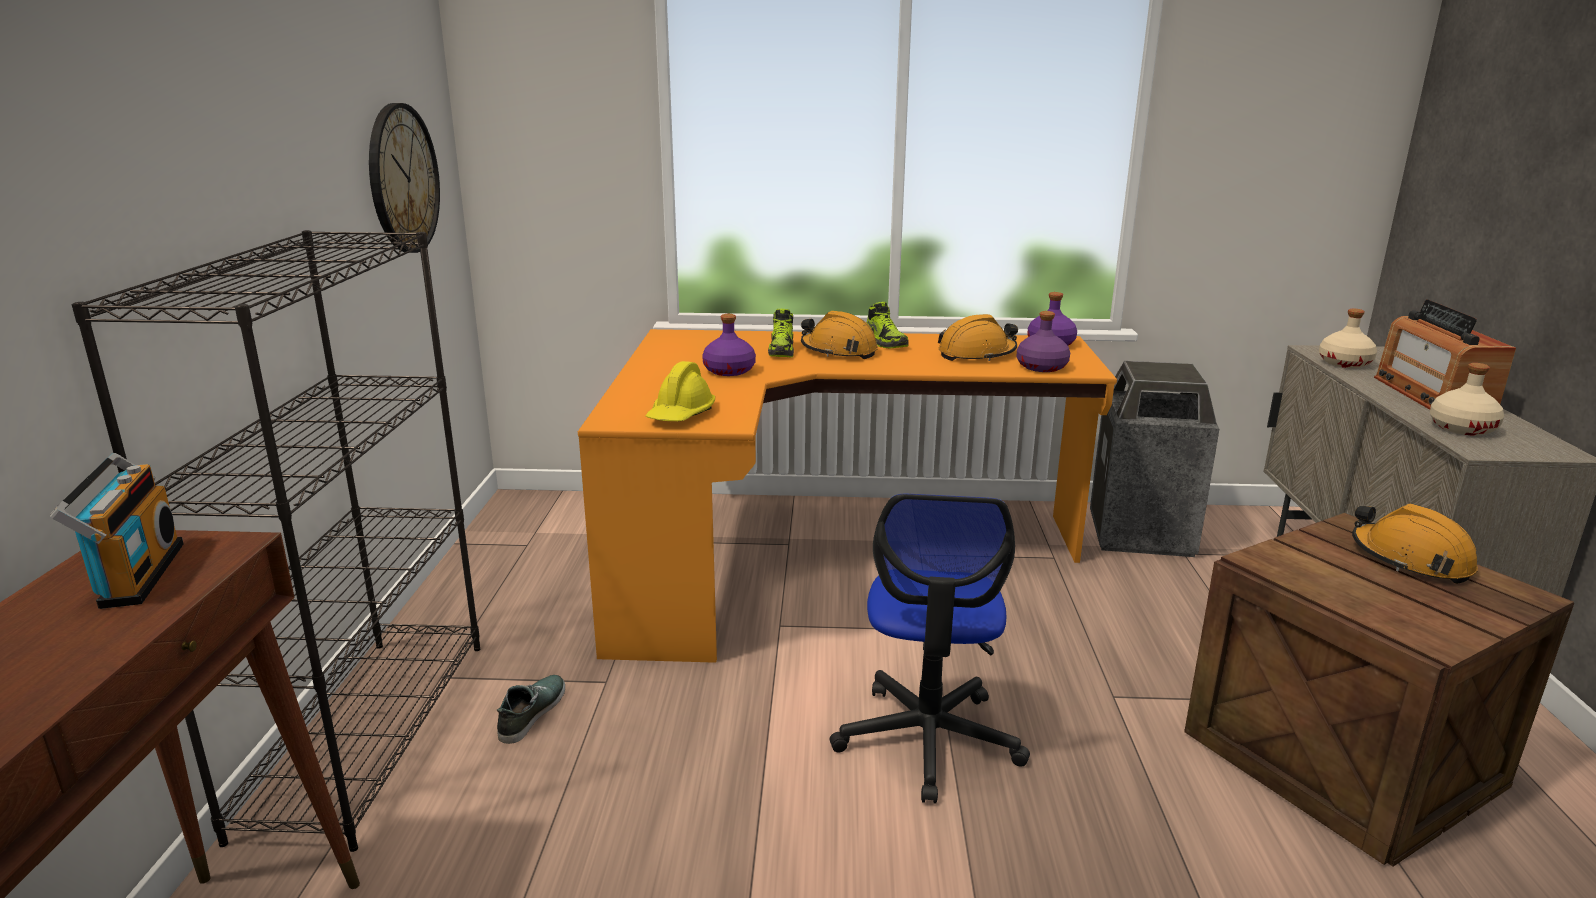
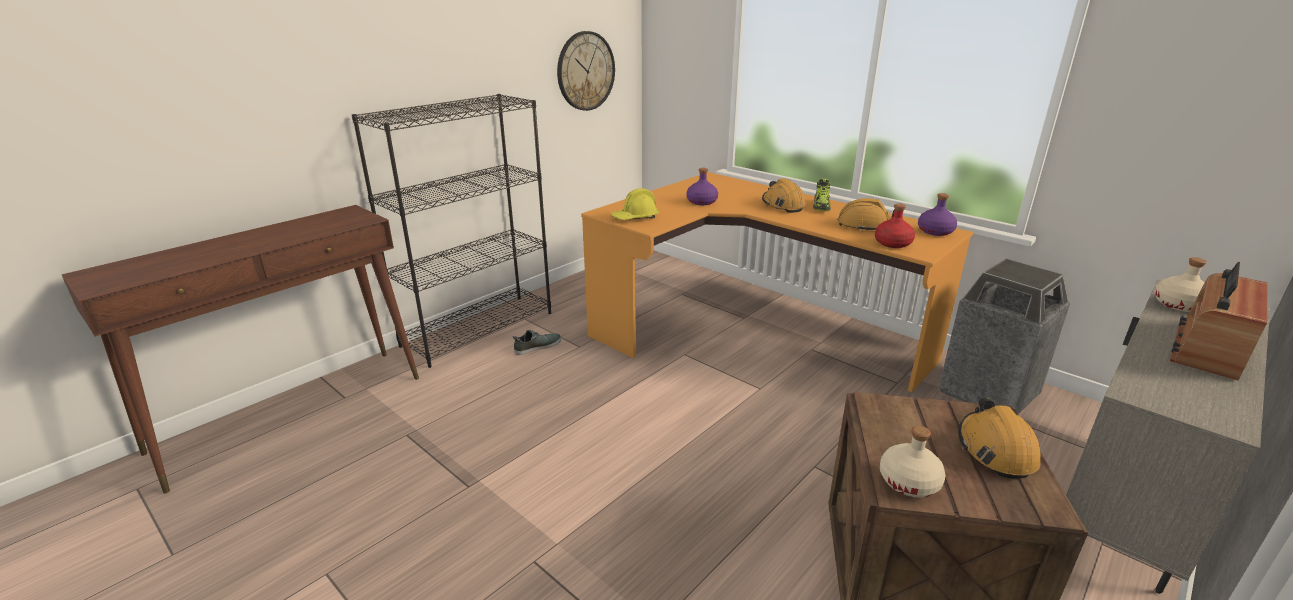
camera: 40 degrees right, 5 degrees up
(135, 575) = (333, 221): radio -> none
(782, 351) = (750, 198): shoe -> none
(928, 740) = (681, 435): office chair -> none
(1041, 367) = (892, 243): purple bottle -> red bottle
(1461, 428) = (1165, 377): beige bottle -> beige bottle (909, 481)

